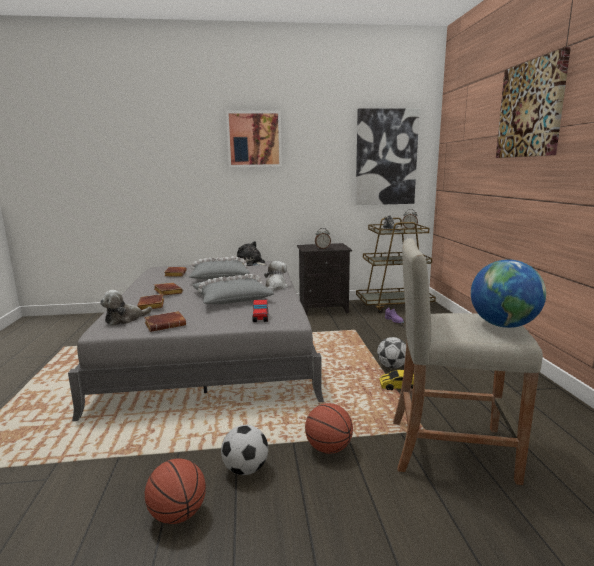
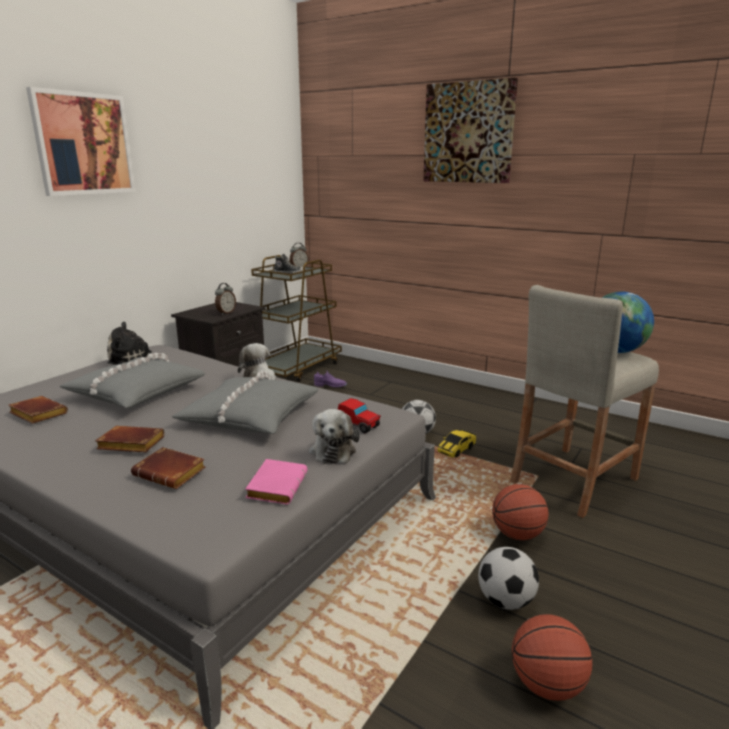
camera: 50 degrees left, 5 degrees up
(125, 319) = (189, 511): plush toy -> plush toy (333, 450)
(166, 324) = (276, 486): brown book -> pink book
(386, 157) = (256, 175): picture -> none

